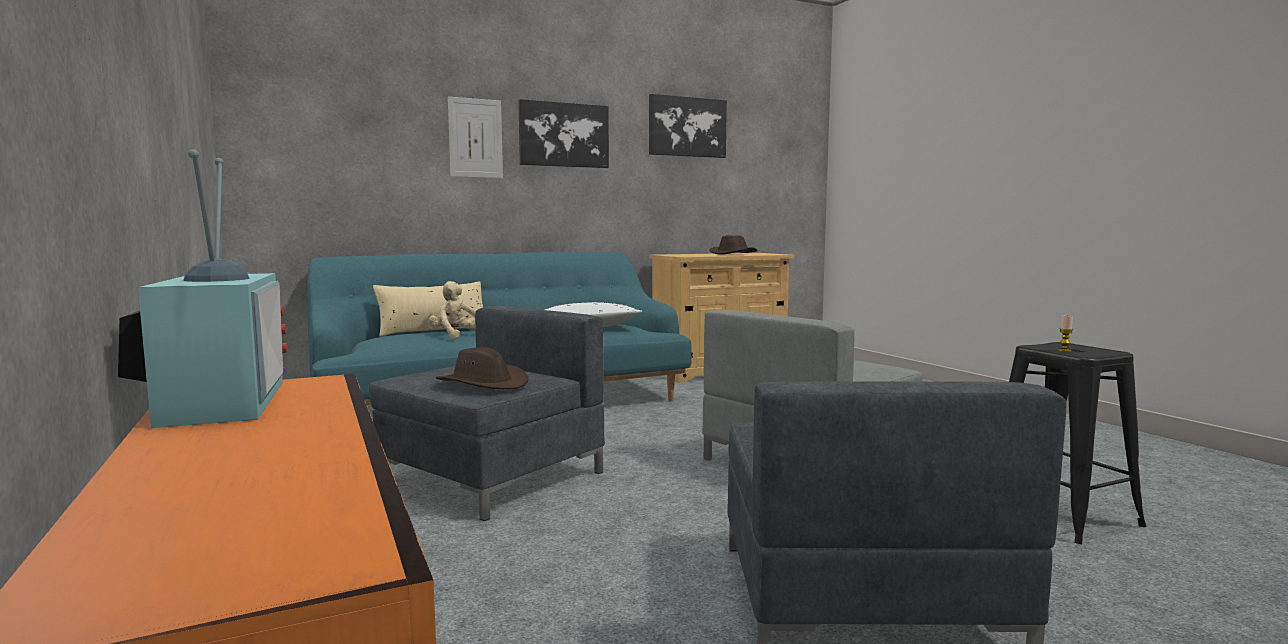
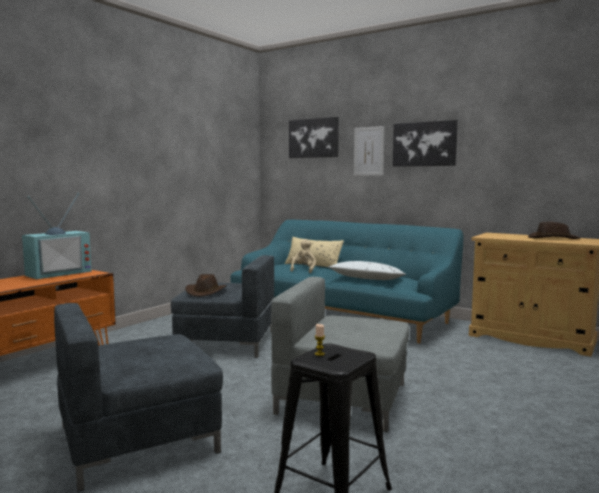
camera: 60 degrees right, 0 degrees up
(687, 127) = (531, 127): picture -> picture (314, 138)

